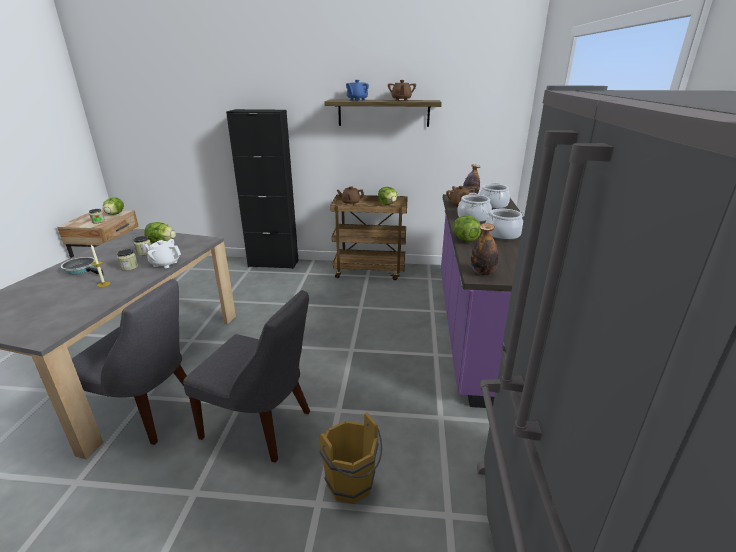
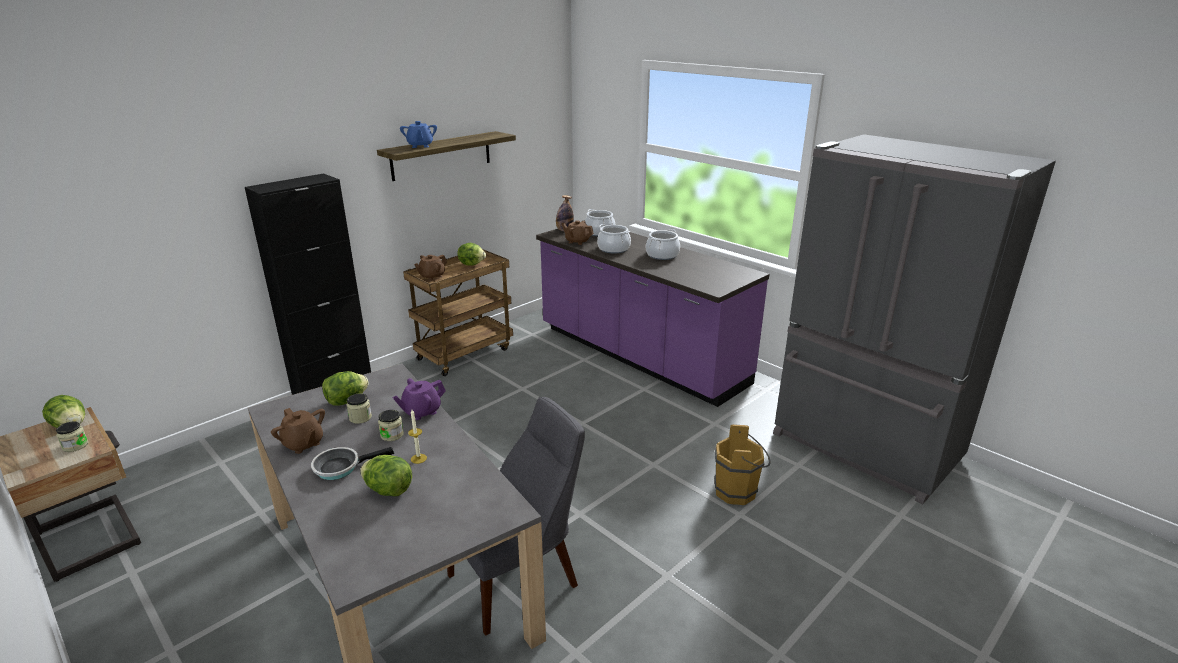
camera: 50 degrees left, 0 degrees up
(165, 263) = (421, 411): white teapot -> purple teapot
(261, 425) = (625, 511): grey chair -> none
(401, 100) = (468, 138): brown teapot -> brown teapot (303, 444)
(465, 239) = (649, 268): lettuce -> lettuce (388, 490)
(482, 272) = (712, 286): bottle -> none

